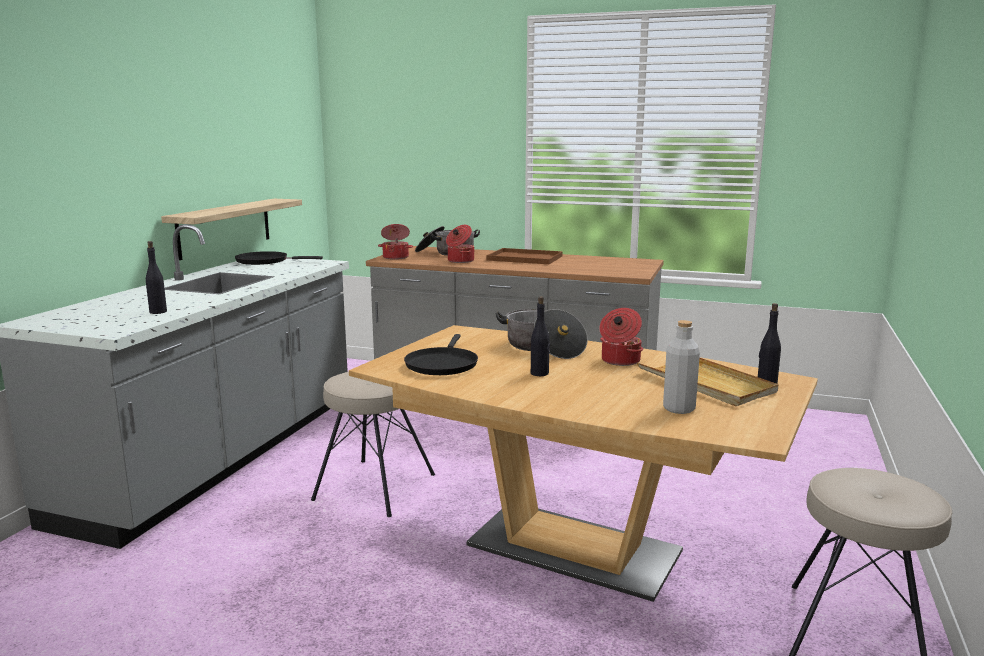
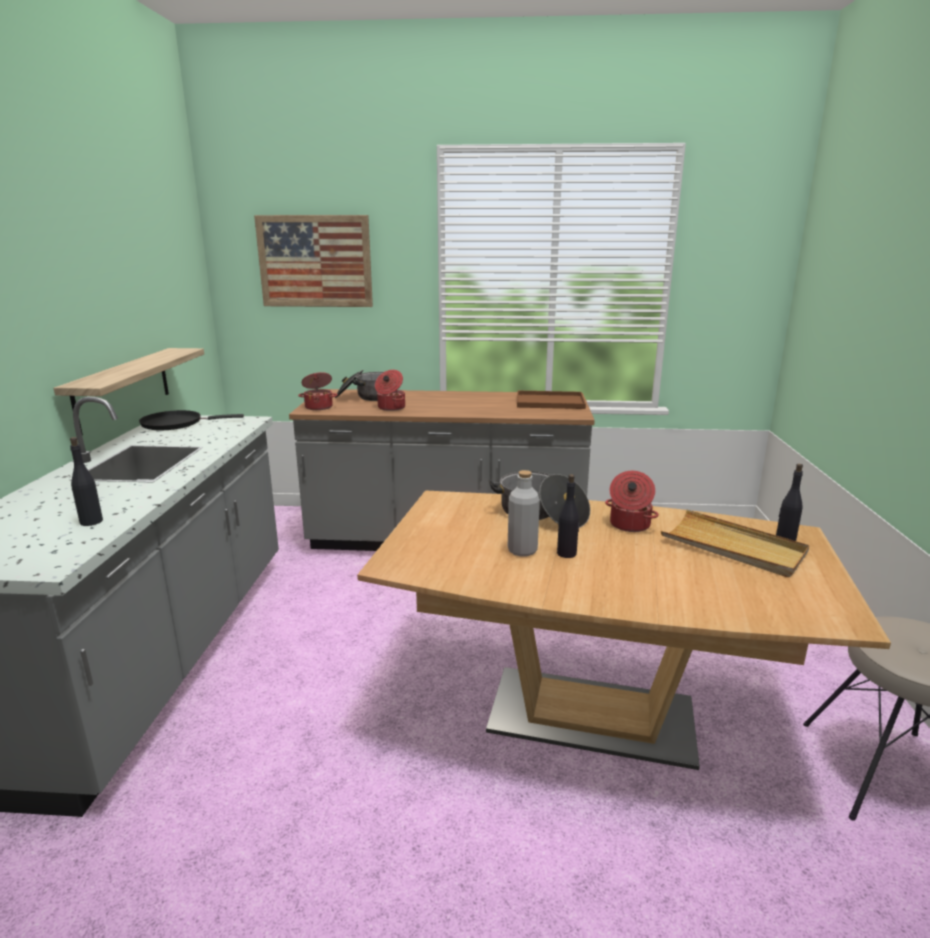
camera: 15 degrees left, 5 degrees up
(373, 486) = (353, 669): beige stool -> none
(414, 126) = (315, 261): none -> picture
(442, 364) = (455, 552): black frying pan -> none
(523, 258) = (451, 399): brown tray -> brown tray (548, 402)
(679, 409) = (740, 588): grey bottle -> grey bottle (522, 550)

